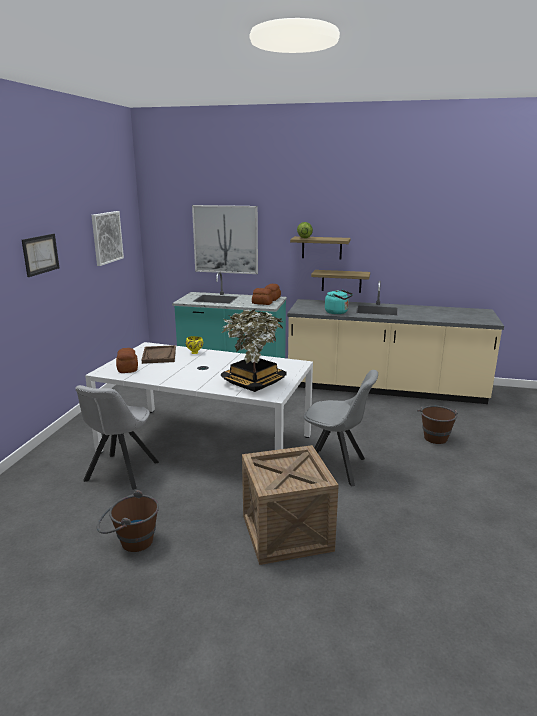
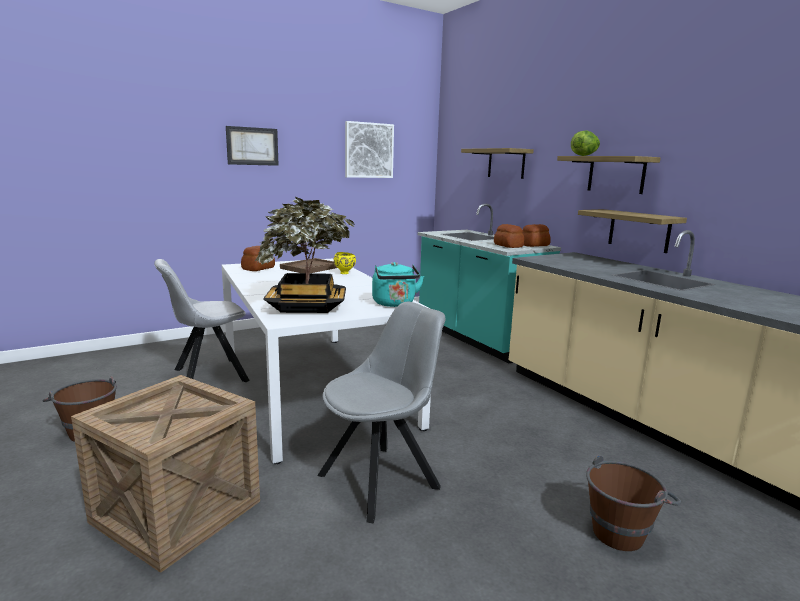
camera: 45 degrees right, 5 degrees down
(225, 239) = (506, 163): picture -> shelf
(336, 467) = (381, 480): grey chair -> grey chair turned 105 degrees counterclockwise
(338, 312) = (585, 269): turquoise kettle -> turquoise kettle (394, 304)

